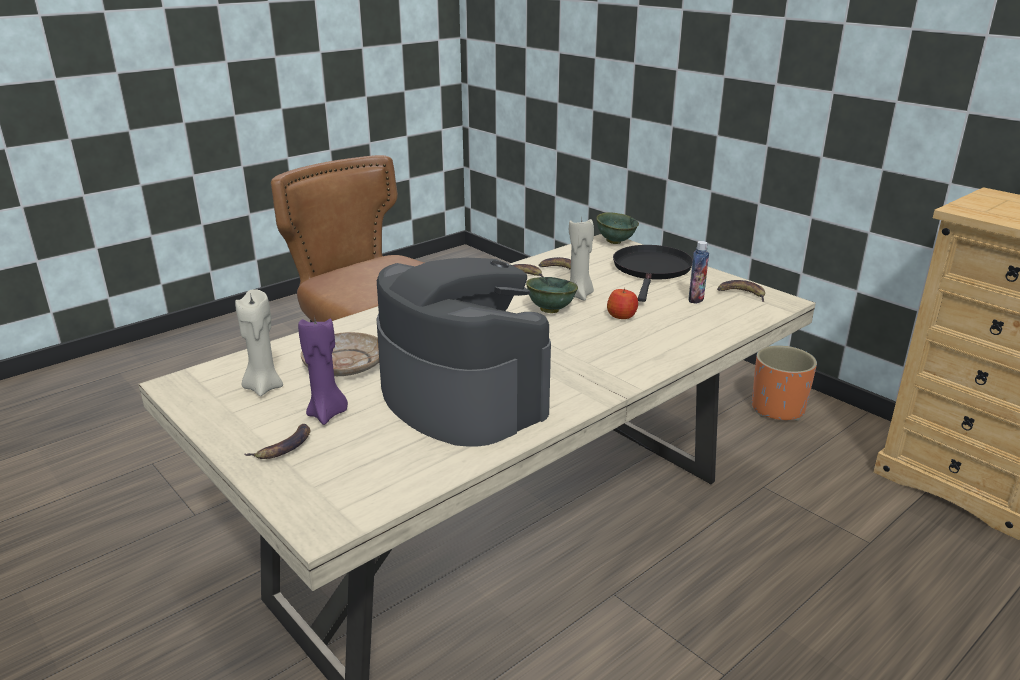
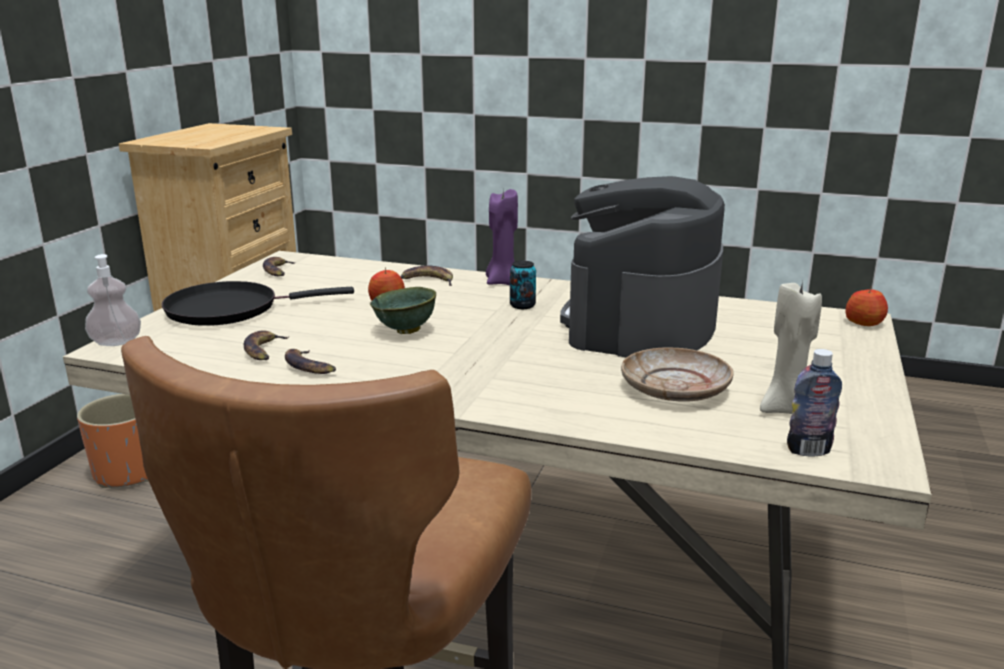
camera: 120 degrees left, 5 degrees down
(284, 447) = (832, 361): banana -> banana (428, 280)
(313, 521) = (864, 323): none -> apple
(327, 414) = (762, 363): purple candle -> purple candle (502, 282)
(561, 362) = (522, 305): none -> can
(579, 295) = (346, 327): beige candle -> none
(615, 241) = (116, 342): green bowl -> soap dispenser
(696, 299) = (310, 283): bottle -> bottle (808, 450)

